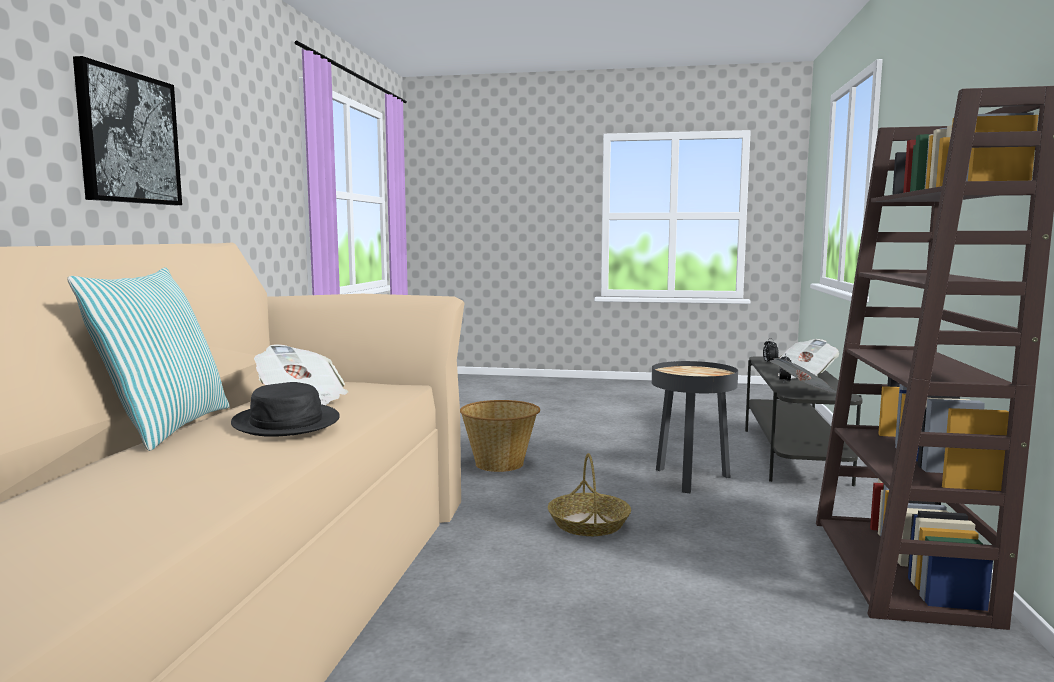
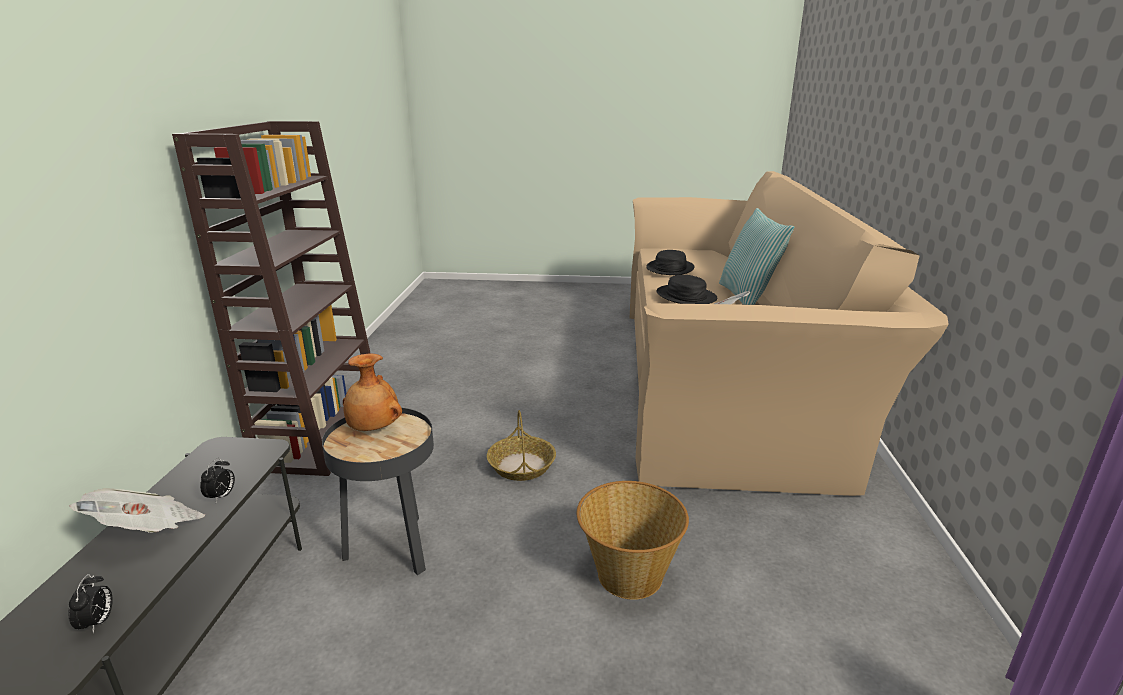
camera: 175 degrees right, 15 degrees up
(128, 138) = (958, 136): picture -> none
(176, 492) = (670, 268): none -> black hat
(704, 375) = (373, 429): none -> brown vase
(804, 393) = (252, 452): newspaper -> none

